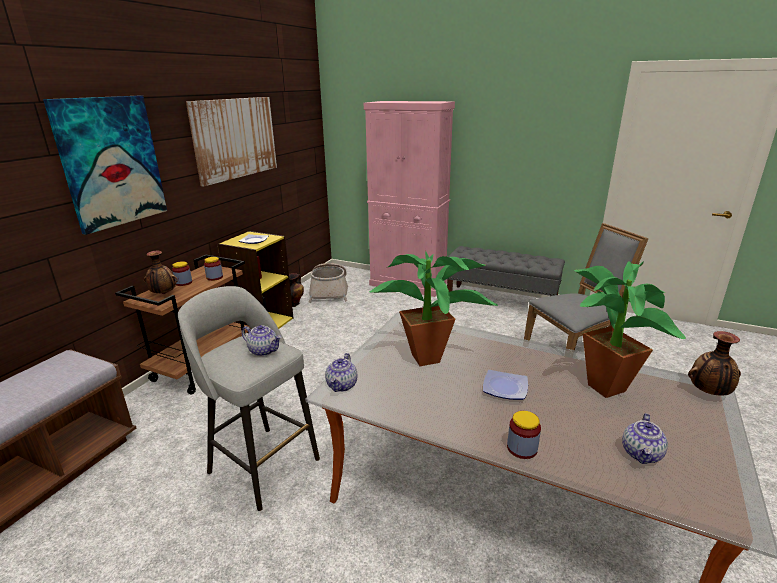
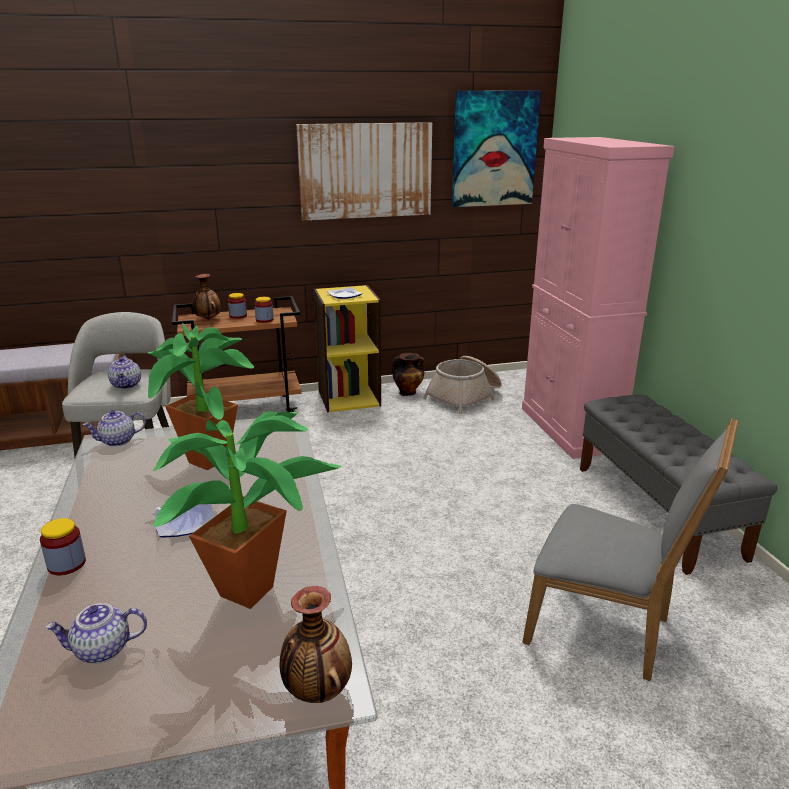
camera: 50 degrees right, 0 degrees up
(111, 162) = (193, 180): picture -> picture (494, 149)

